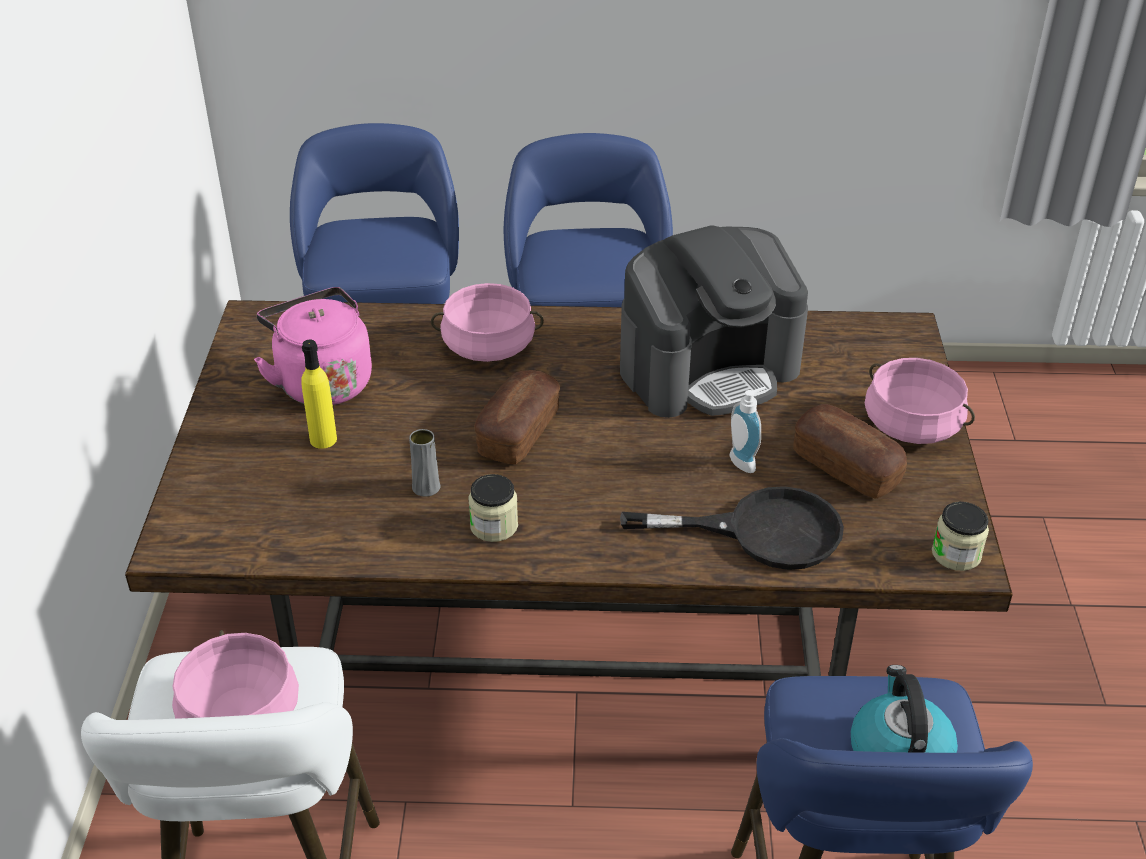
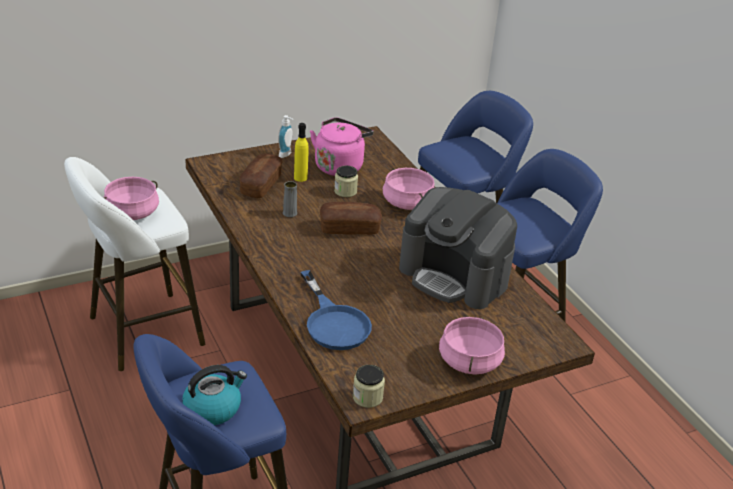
camera: 60 degrees right, 5 degrees down
(494, 526) = (277, 238): jar -> jar (345, 191)
(746, 461) = (386, 305): soap dispenser -> soap dispenser (286, 155)
(762, 532) = (334, 322): black frying pan -> blue frying pan
(846, 467) = (410, 342): bread -> bread (261, 185)

